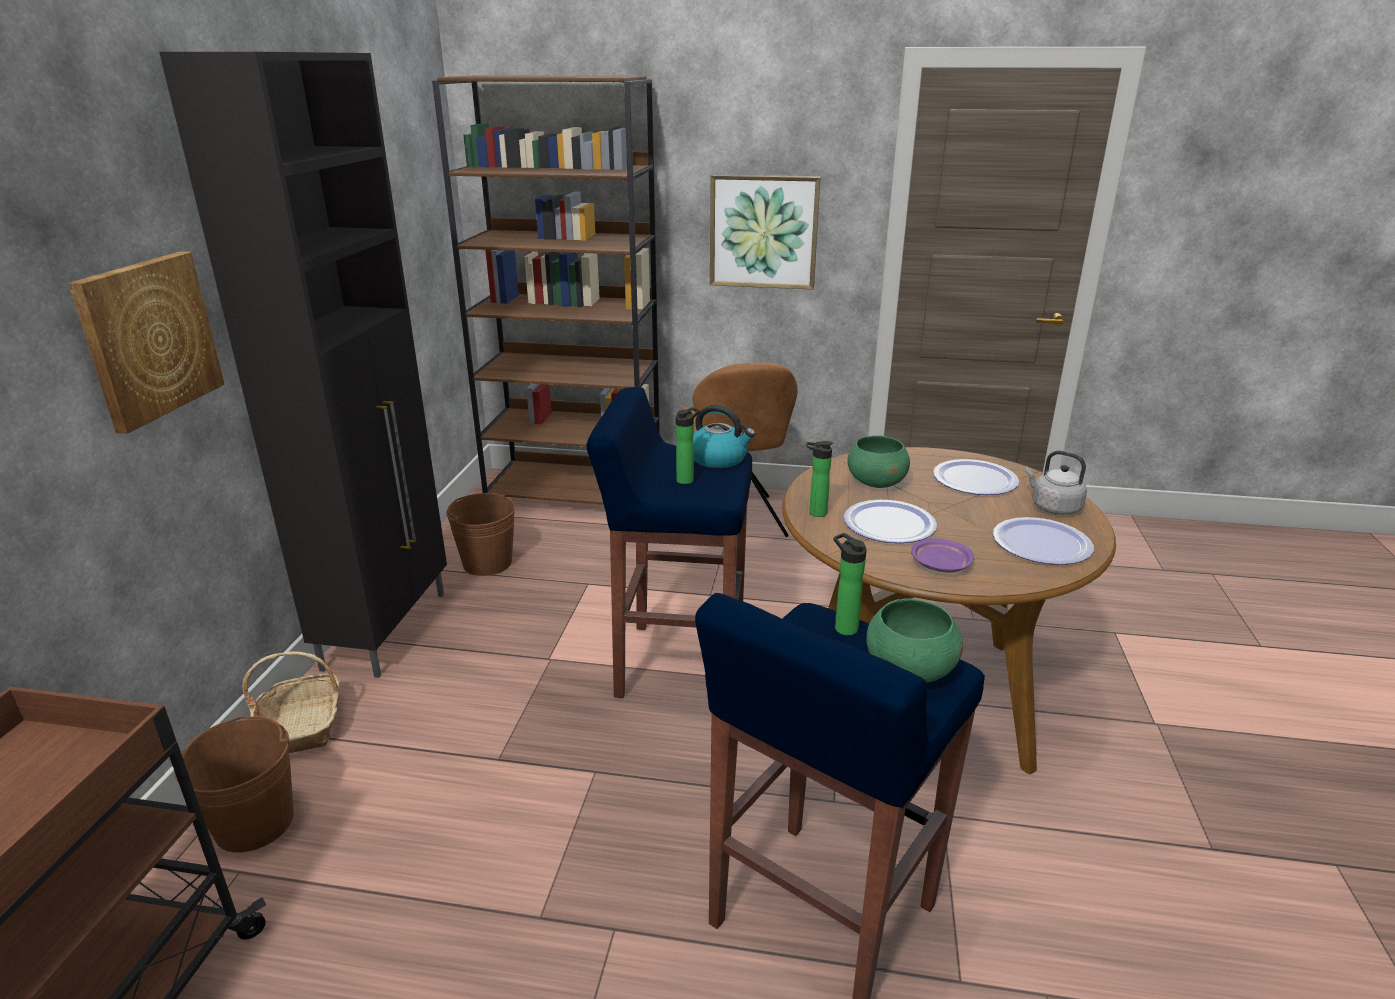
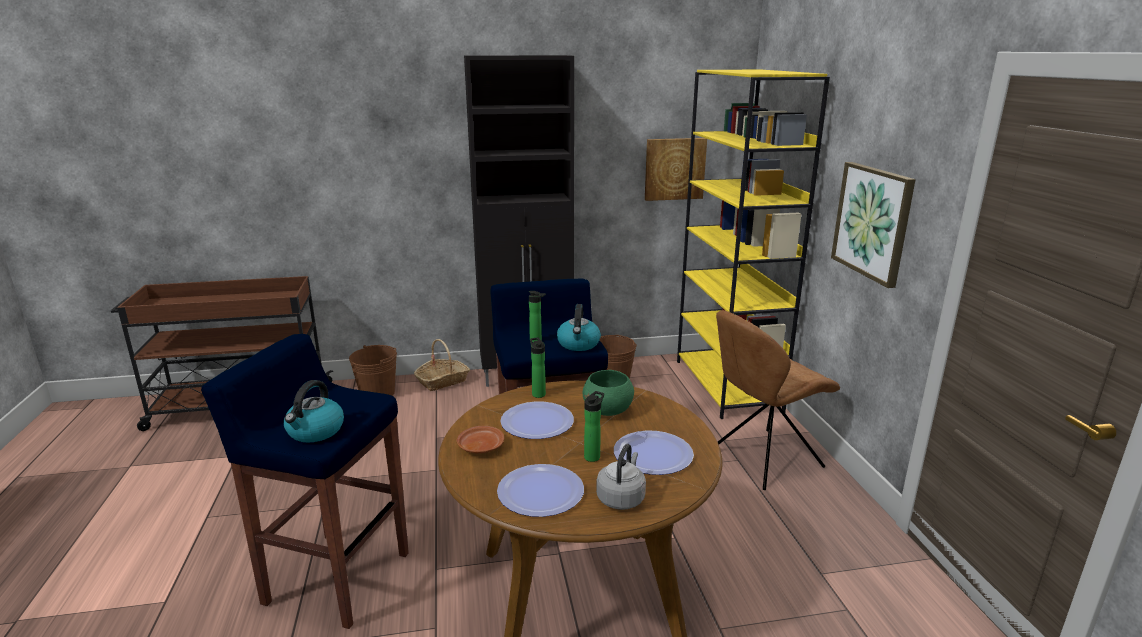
camera: 70 degrees right, 5 degrees down
(148, 338) = (423, 176): picture -> picture (674, 169)
(576, 494) = (728, 385): brown bookcase -> yellow bookcase
(843, 627) = (361, 408): bottle -> bottle (593, 456)
(909, 670) = (315, 431): green bowl -> kettle
(940, 565) = (480, 446): purple plate -> brown plate

